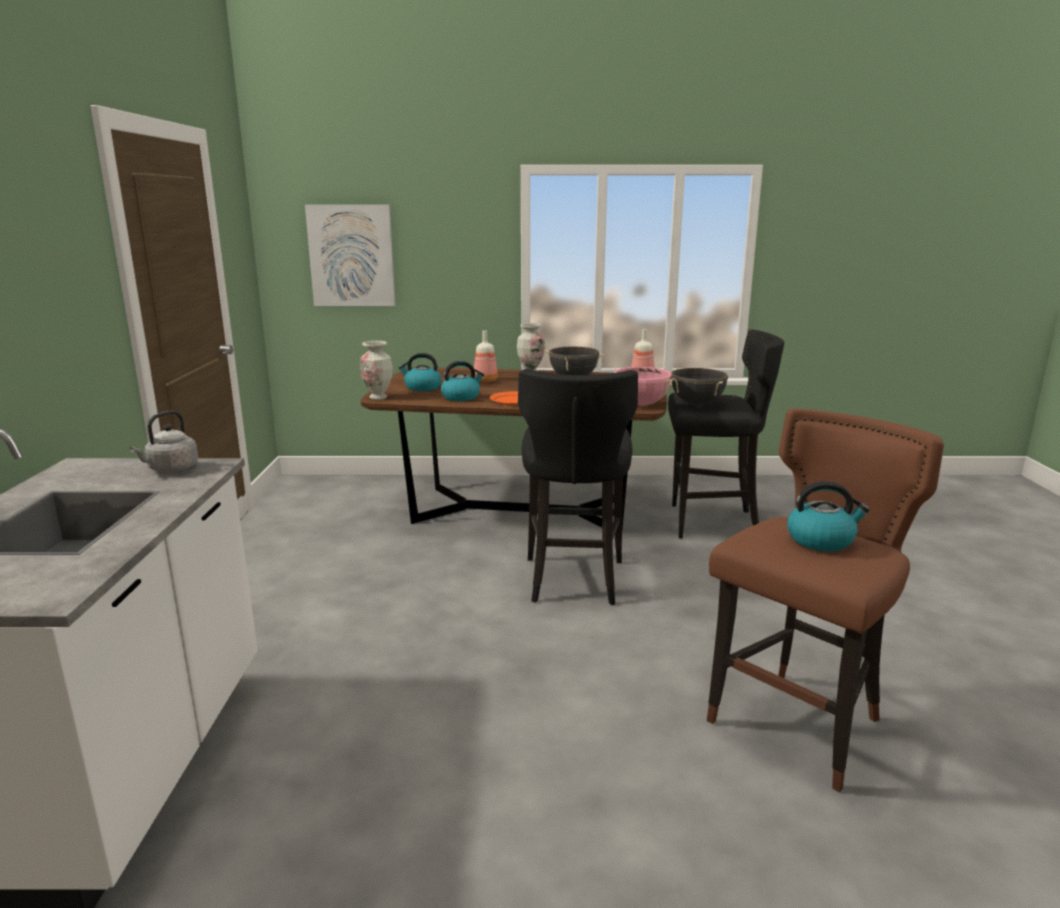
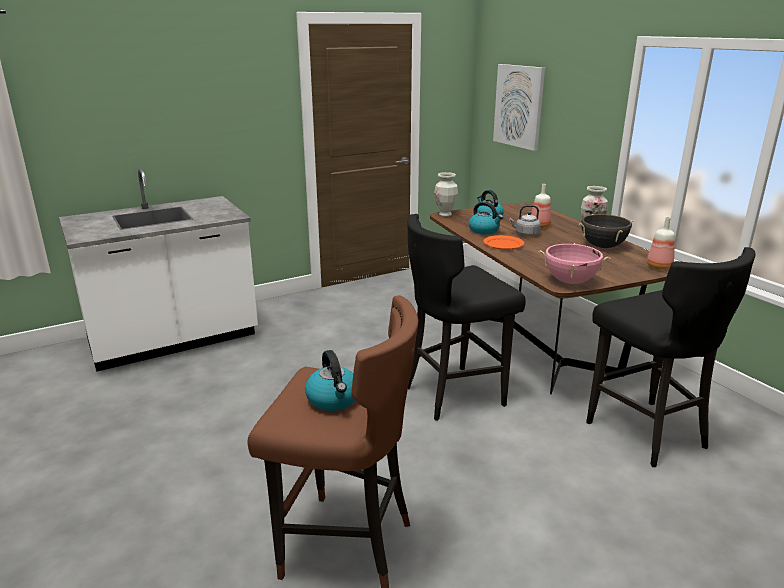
camera: 60 degrees right, 5 degrees up
(171, 469) = (222, 212): grey kettle -> grey kettle (525, 234)
(696, 404) = (635, 303): black cooking pot -> none

